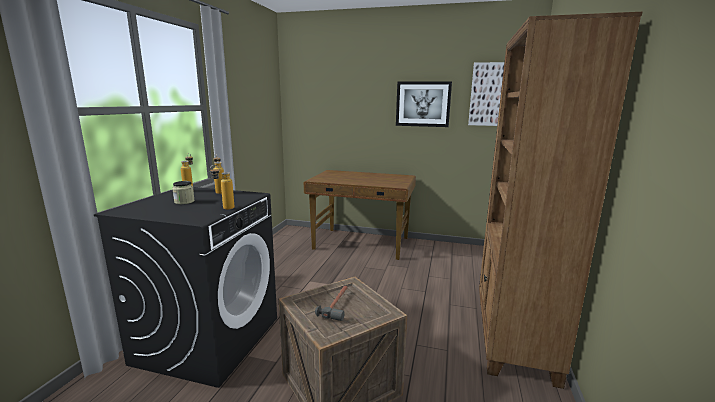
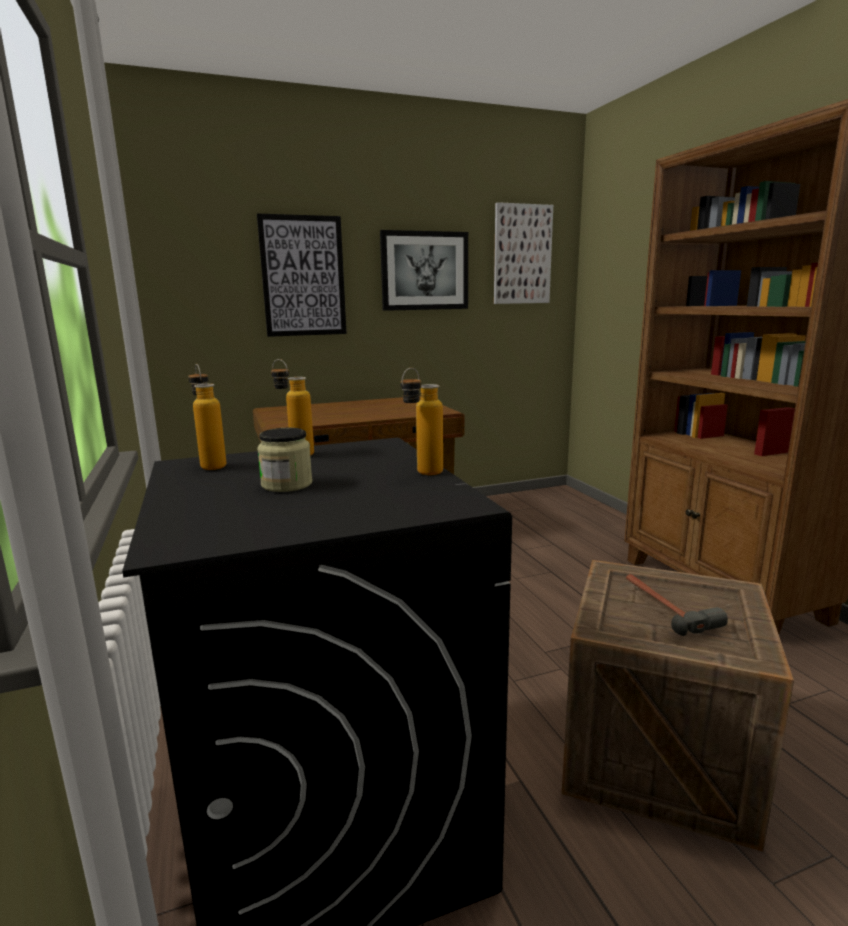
camera: 35 degrees left, 0 degrees up
(355, 106) = (303, 276): none -> picture

